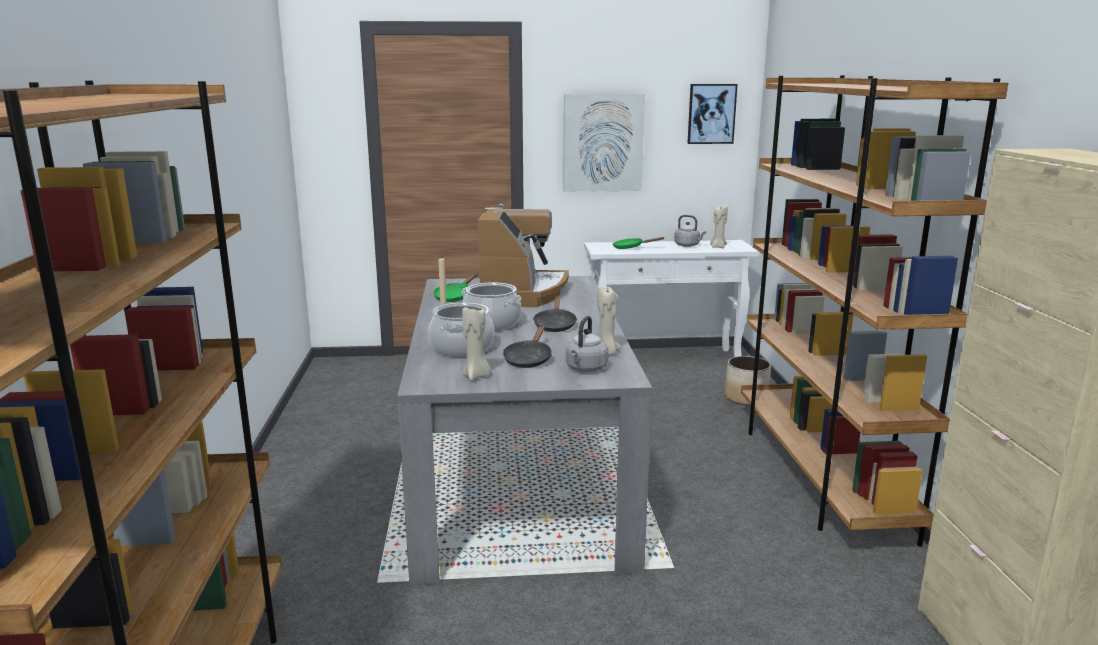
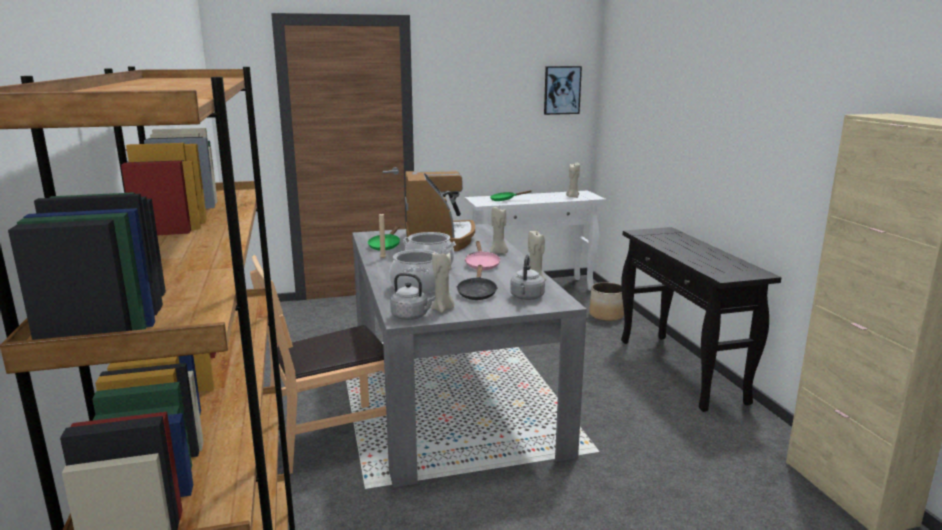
camera: 10 degrees left, 0 degrees up
(362, 518) = (332, 437): none -> brown chair
(555, 325) = (481, 264): black frying pan -> pink frying pan
(584, 312) = (498, 253): none -> beige candle
(603, 143) = (477, 114): picture -> none
(688, 245) = (549, 196): grey kettle -> grey kettle (411, 316)
(818, 475) = (681, 371): brown bookcase -> black console table

